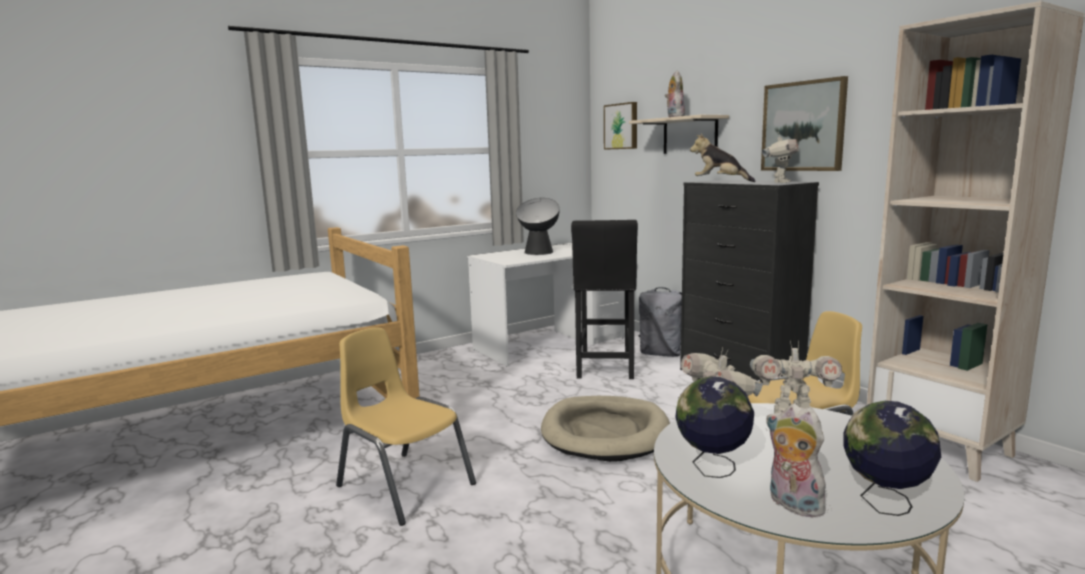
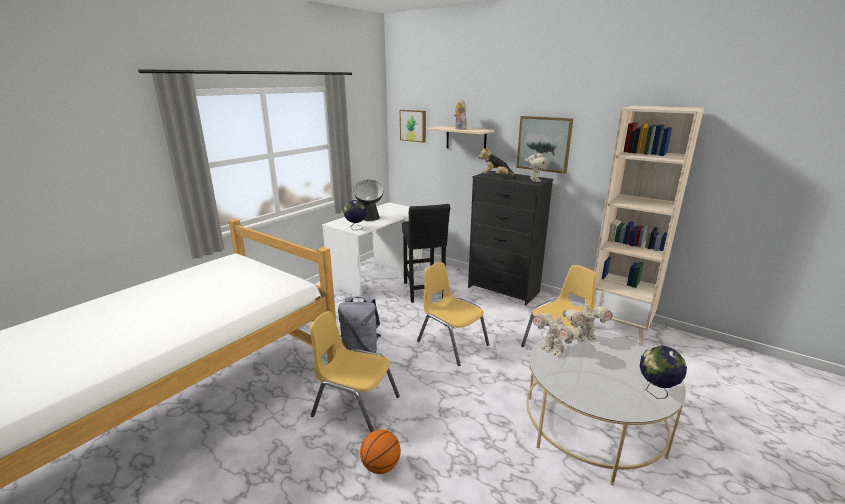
camera: 20 degrees left, 10 degrees up
(384, 563) = (381, 466): none -> basketball
(605, 433) = (452, 343): beige dog bed -> yellow chair
(661, 354) = (451, 276): grey backpack -> grey backpack (361, 349)
(712, 469) = (571, 384): globe -> globe (356, 228)
(792, 505) = (620, 401): plush toy -> none

